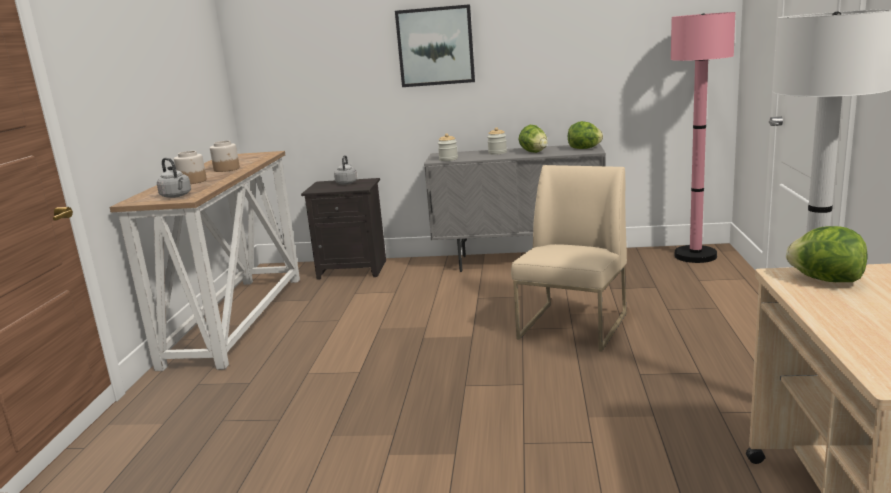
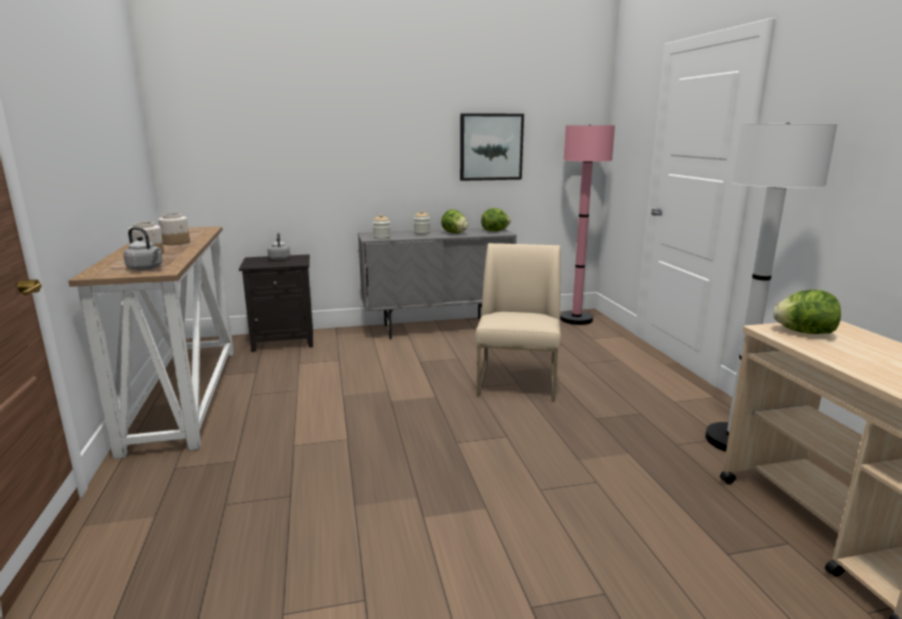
camera: 20 degrees left, 0 degrees up
(435, 46) = (365, 135): picture -> picture (491, 147)

